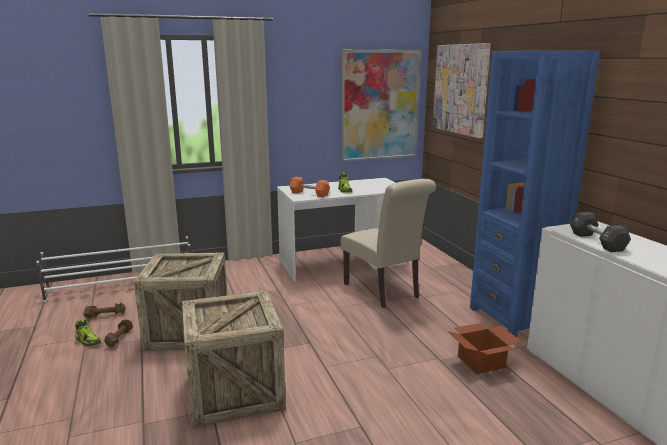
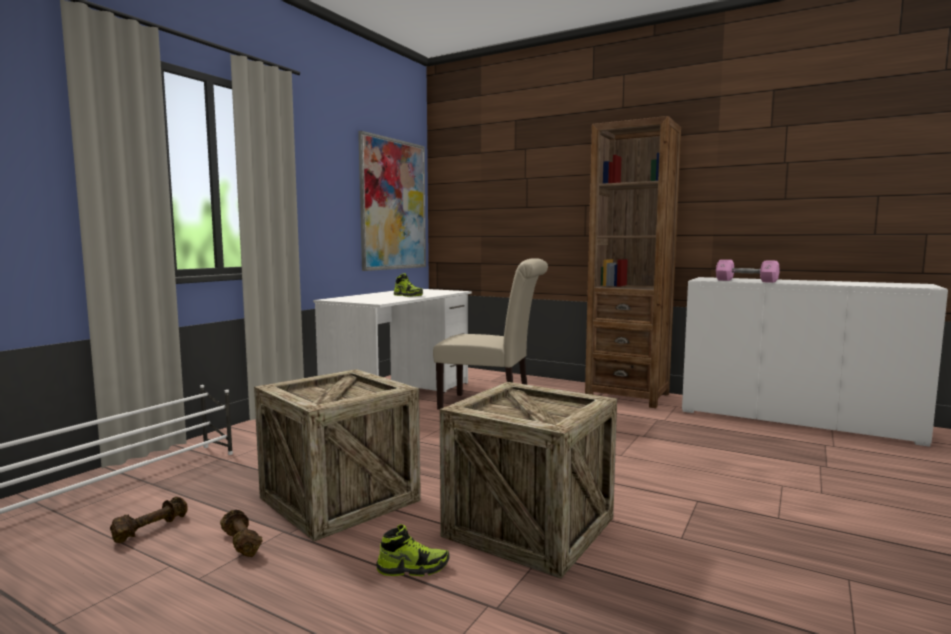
camera: 40 degrees left, 10 degrees down
(88, 341) = (185, 567): shoe -> shoe (413, 568)
(309, 194) = (378, 300): orange dumbbell -> none
(461, 89) = (489, 184): picture -> none
(482, 362) = (672, 427): cardboard box -> none
(513, 318) = (627, 396): blue bookcase -> brown bookcase
(597, 242) = (746, 281): black dumbbell -> pink dumbbell

